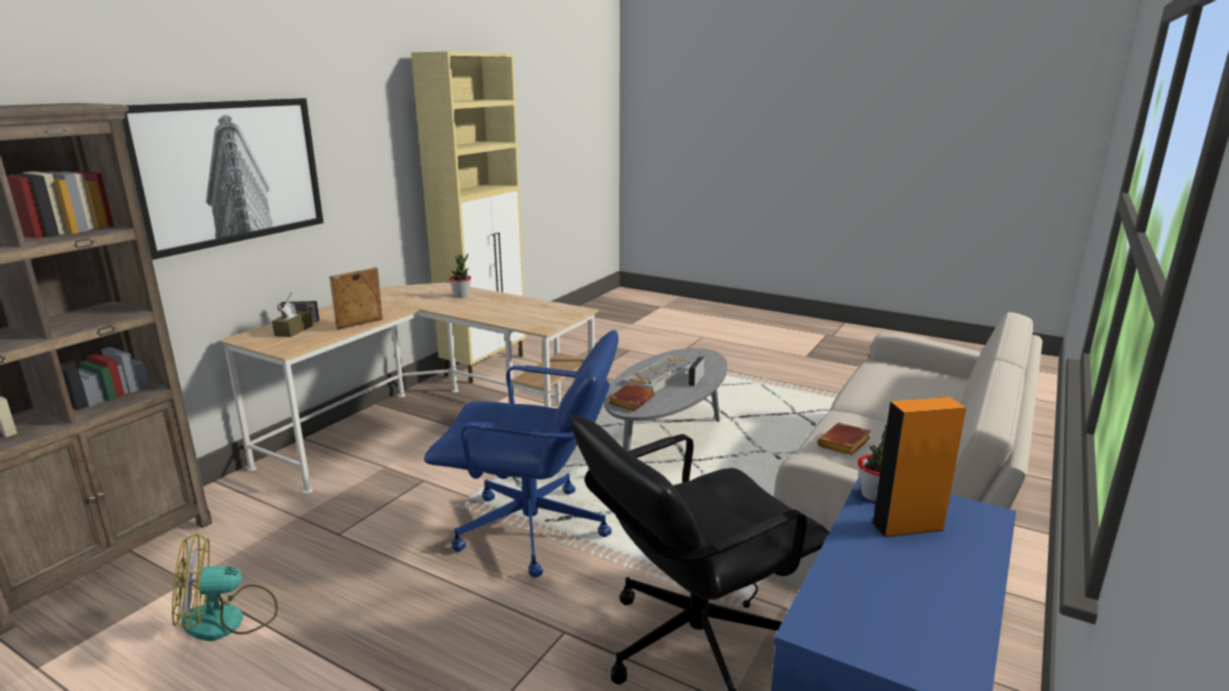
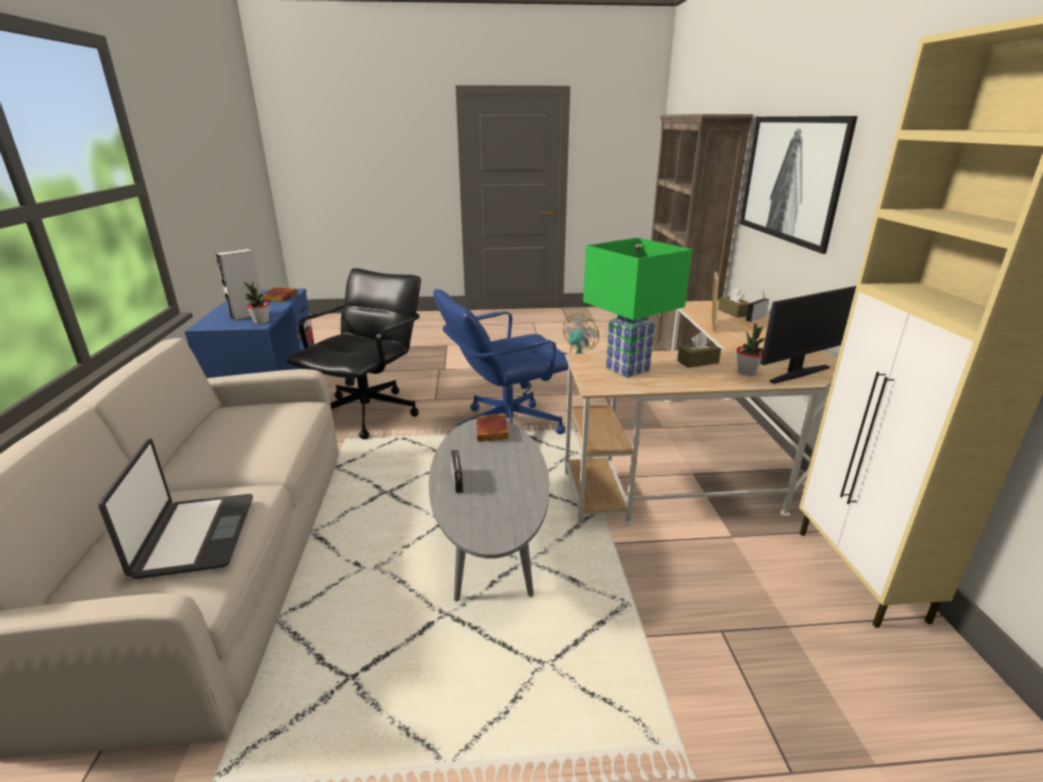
camera: 145 degrees right, 5 degrees up
(435, 288) = (798, 373): none -> monitor
(470, 307) = (697, 362): none -> brown tissue box
(529, 314) = (627, 369): none -> green table lamp
(661, 375) = (501, 473): keyboard -> none
(844, 444) = (273, 427): brown book -> brown book (279, 297)
(891, 382) = (194, 536): none -> laptop
(908, 526) = (247, 316): orange speaker -> grey speaker

